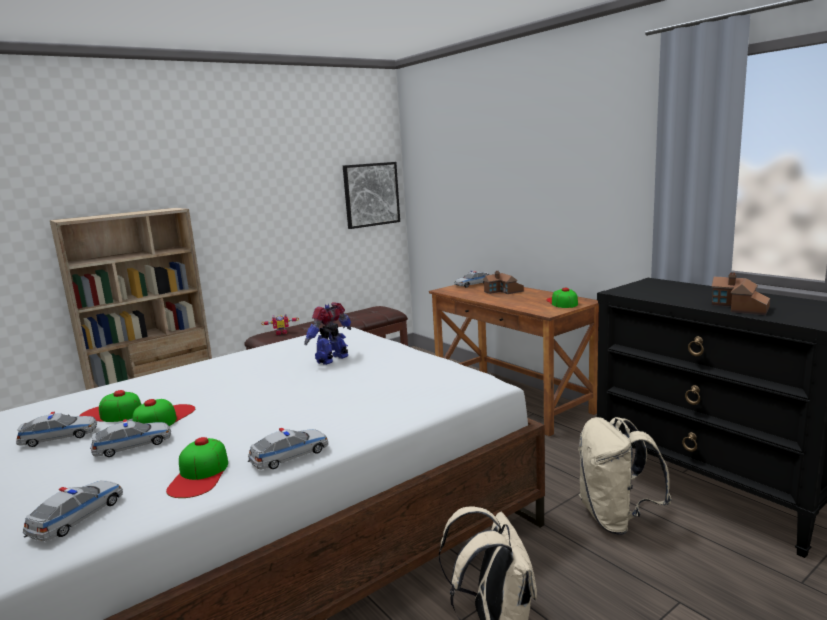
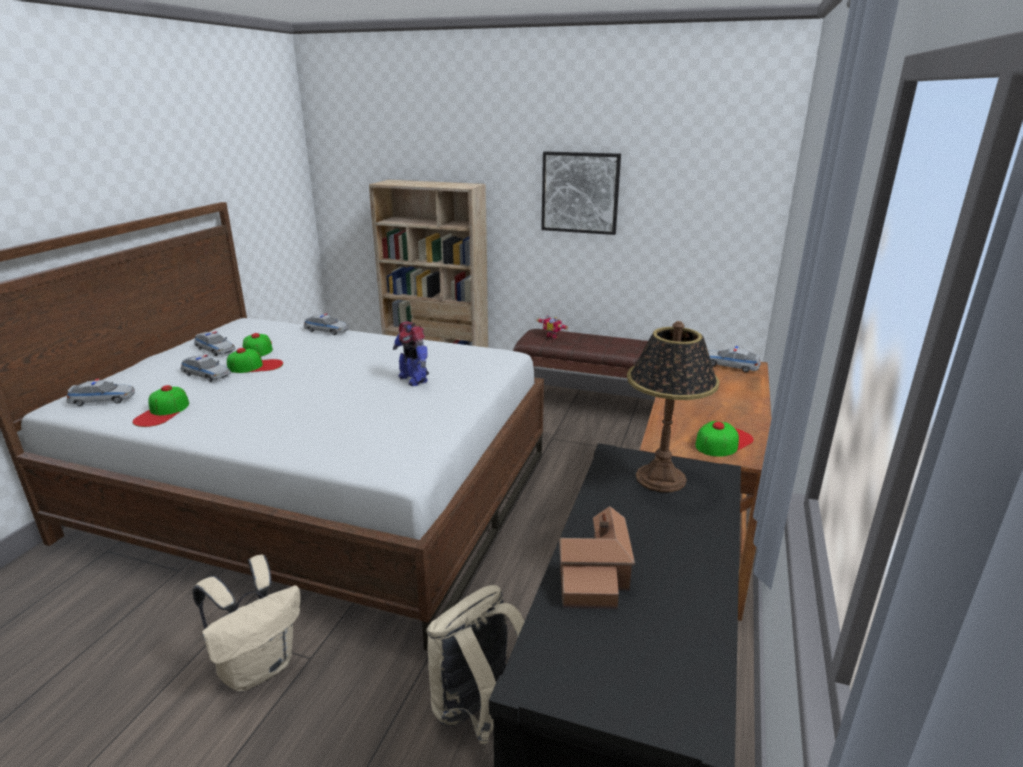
camera: 55 degrees right, 10 degrees up
(200, 475) = (162, 412): cap -> cap turned 45 degrees counterclockwise
(290, 456) = (198, 431): toy car -> toy car (327, 330)
(333, 359) = (413, 379): toy robot -> toy robot turned 135 degrees counterclockwise
(371, 194) = (728, 203): picture -> picture (580, 192)
(503, 291) = (724, 391): toy house -> none
(650, 288) = (661, 478): none -> table lamp

